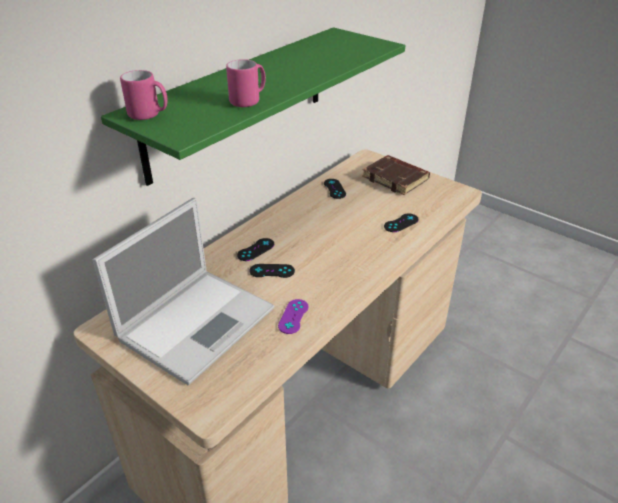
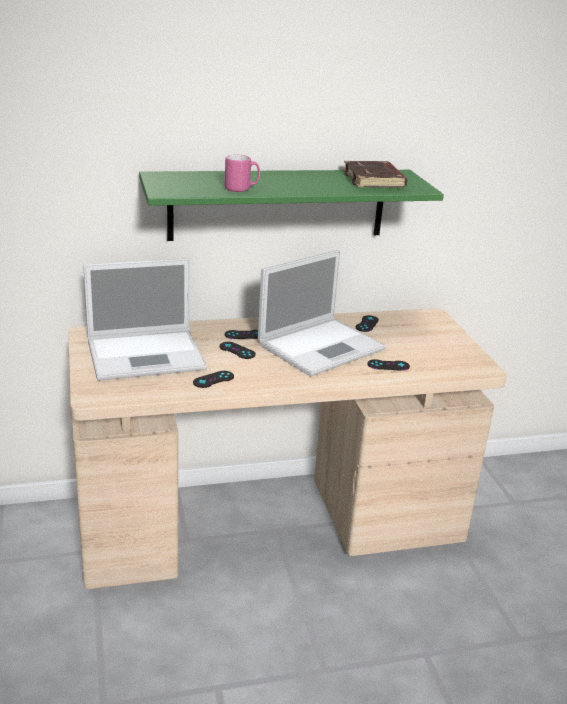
camera: 35 degrees right, 10 degrees down
(149, 115) = (166, 178): pink mug -> none
(293, 316) = (213, 379): purple game controller -> black game controller
(332, 229) = (322, 346): none -> laptop
(396, 179) = (435, 337): brown book -> brown book (375, 180)

